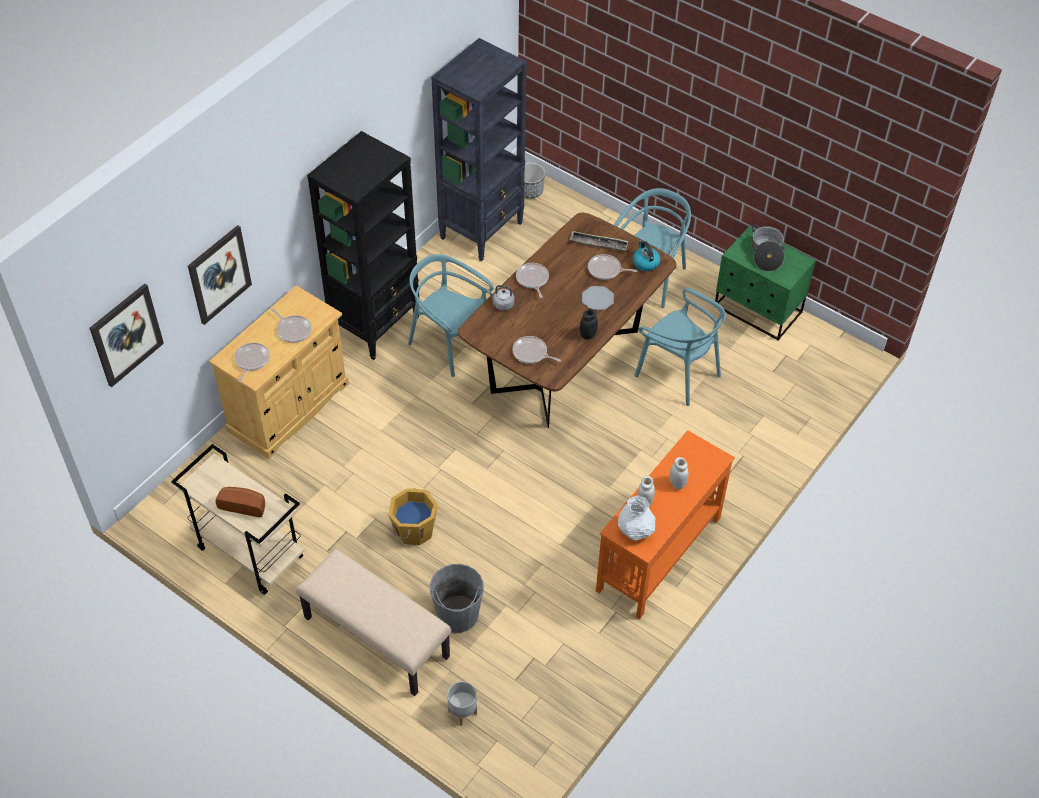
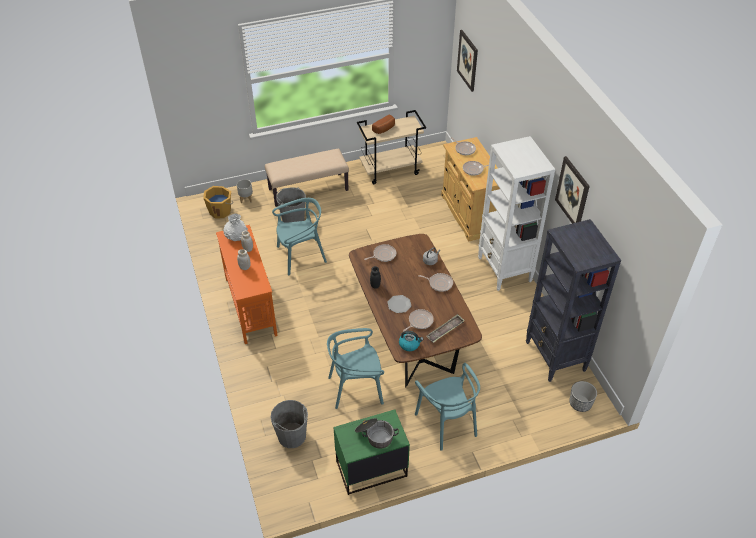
camera: 125 degrees right, 5 degrees down
(219, 274) = (495, 108): picture -> picture (572, 193)
(376, 325) = (504, 270): black bookcase -> white bookcase
(413, 529) = (353, 225): orange bucket -> orange bucket (220, 211)
(449, 343) = (466, 294): turquoise chair -> turquoise chair (301, 256)
(788, 393) = (292, 436): none -> grey bucket

